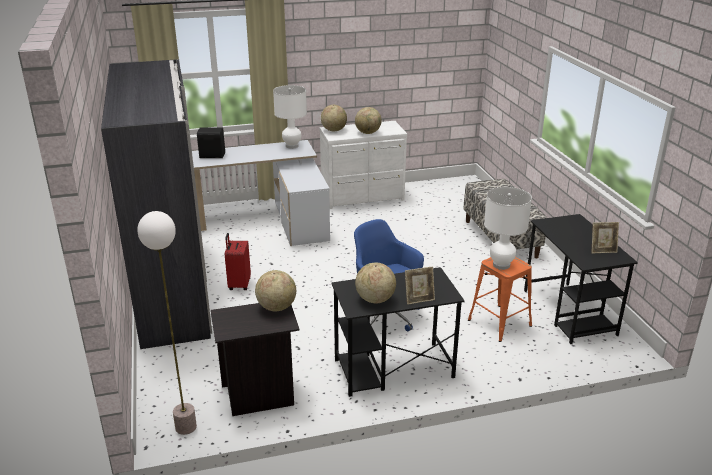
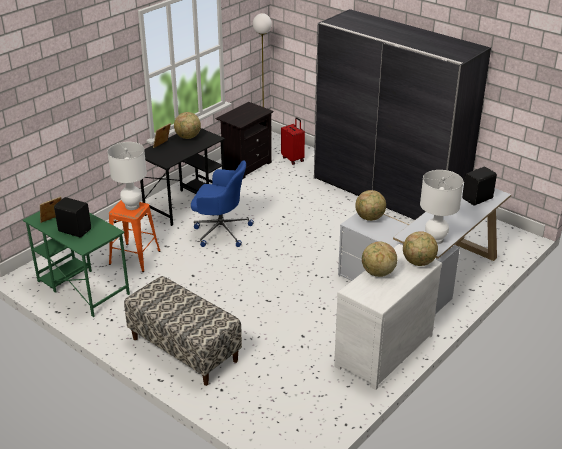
camera: 145 degrees right, 5 degrees up
(239, 284) = (350, 213): red suitcase -> red suitcase (293, 159)
(276, 307) = (240, 122): globe -> globe (370, 218)
(569, 312) = (82, 287): black desk -> green desk
(580, 234) = (75, 230): none -> black speaker

